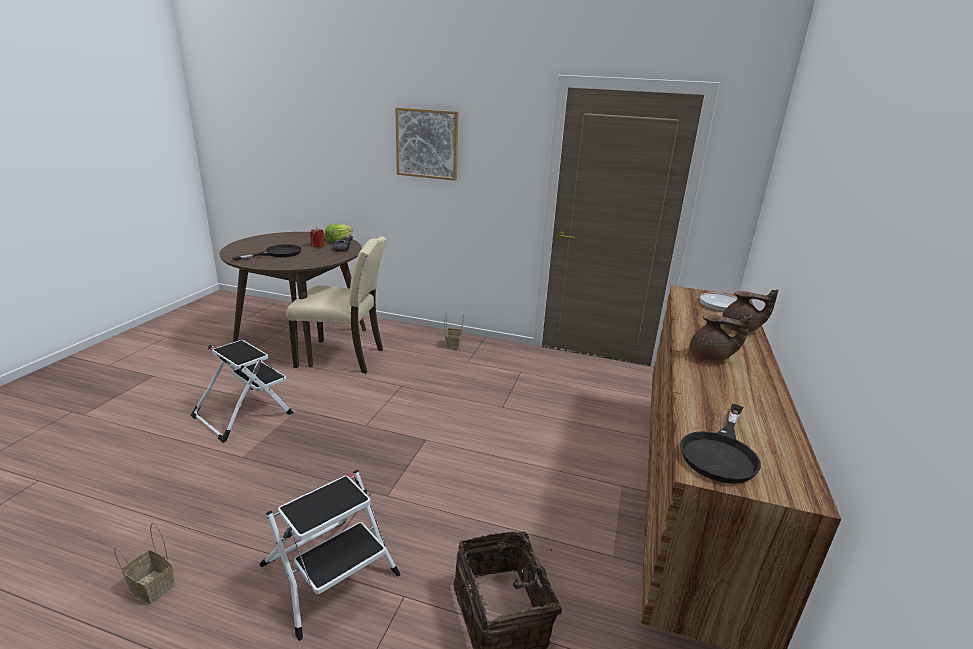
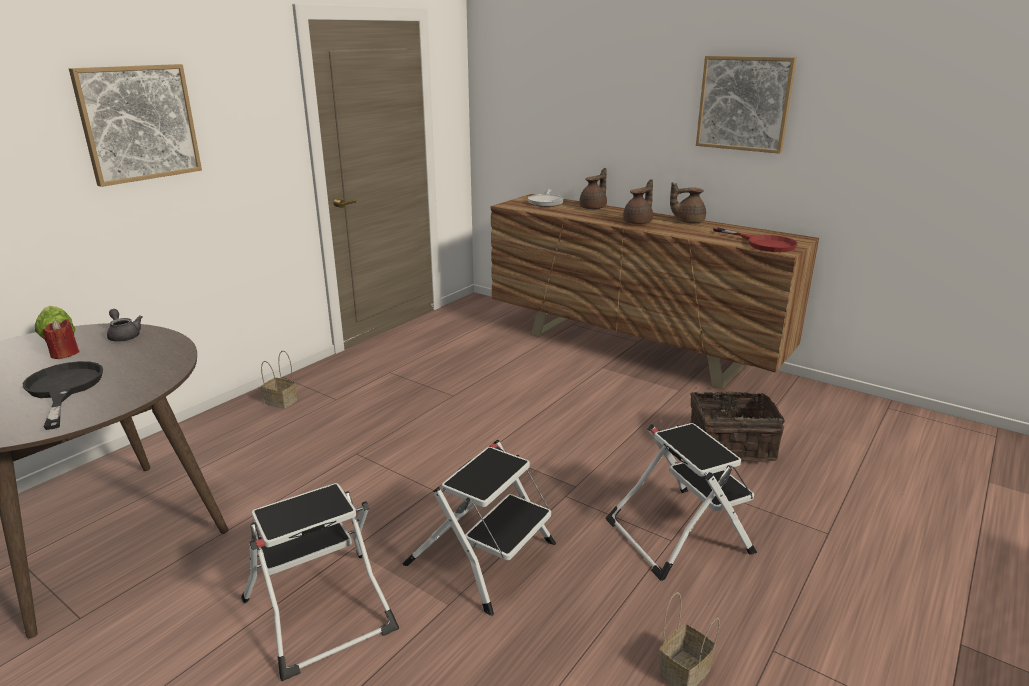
camera: 70 degrees left, 0 degrees up
(290, 461) = (481, 556): none -> step ladder
(343, 357) = (224, 496): beige chair -> none
(721, 452) = (763, 244): black frying pan -> red frying pan
(764, 389) = (687, 221): none -> brown teapot
(870, 249) = (744, 103): none -> picture

